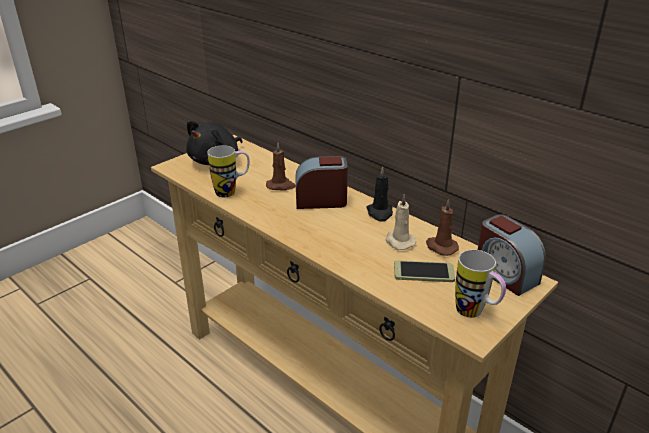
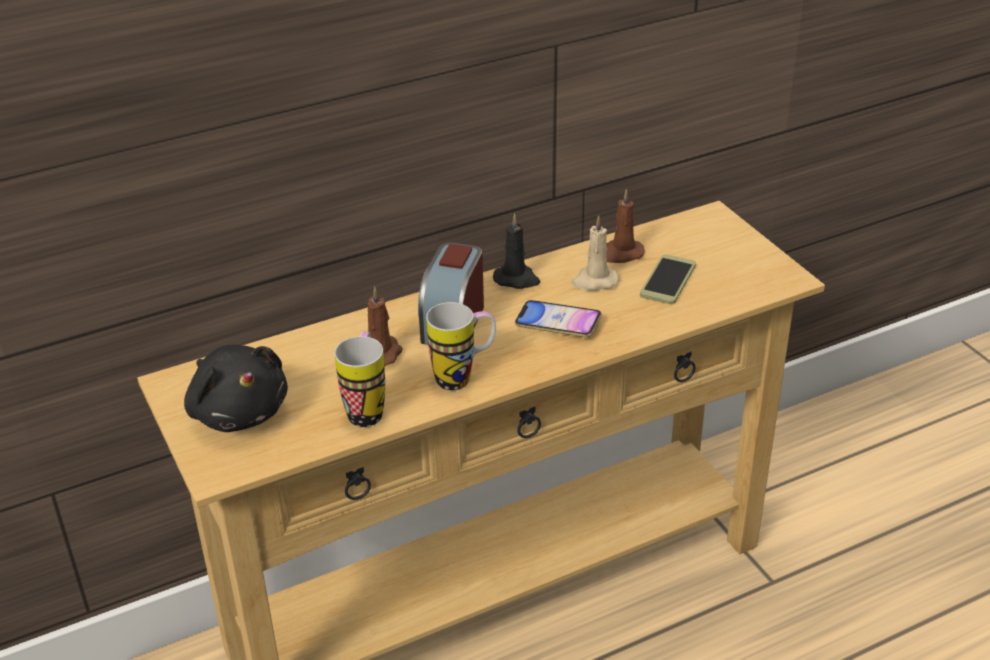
camera: 70 degrees left, 5 degrees up
(342, 236) = (558, 323): none -> phone
(475, 314) = (757, 267): mug -> mug (463, 377)
(504, 274) = (694, 227): alarm clock -> none

